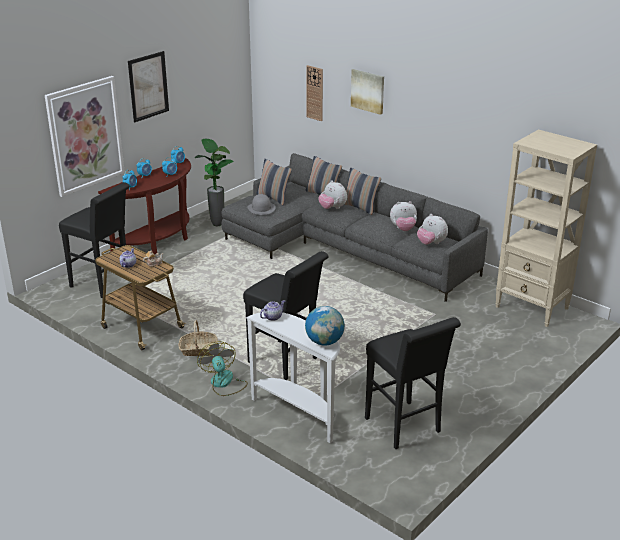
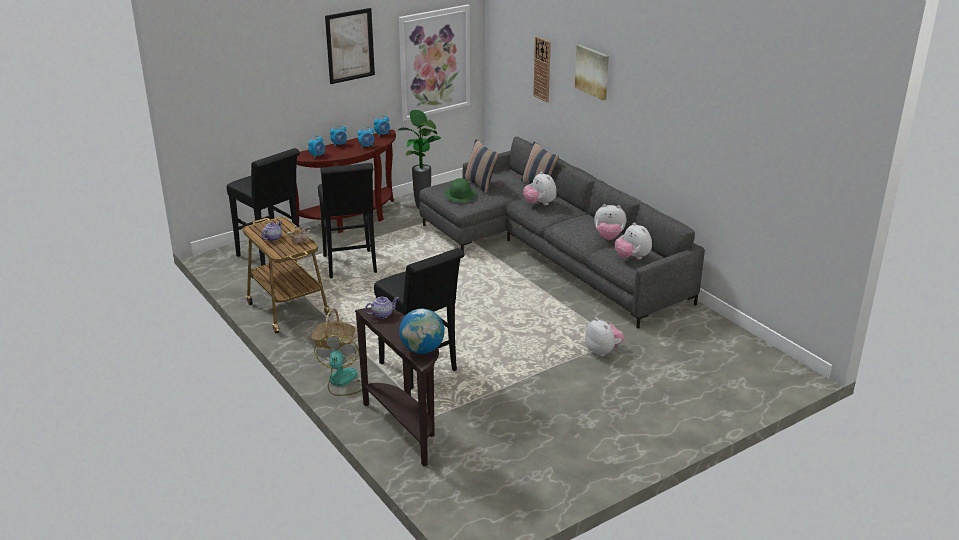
camera: 15 degrees right, 0 degrees up
(85, 135) = (269, 93): picture -> picture (434, 62)
(261, 208) = (460, 194): grey hat -> green hat
(298, 413) = (405, 428): white console table -> brown console table
(360, 207) = (573, 206): pillow -> none
(405, 428) = (516, 464): black stool -> black stool (350, 267)
(428, 324) = (603, 351): none -> plush toy
(532, 308) = (739, 351): beige bookcase -> none

